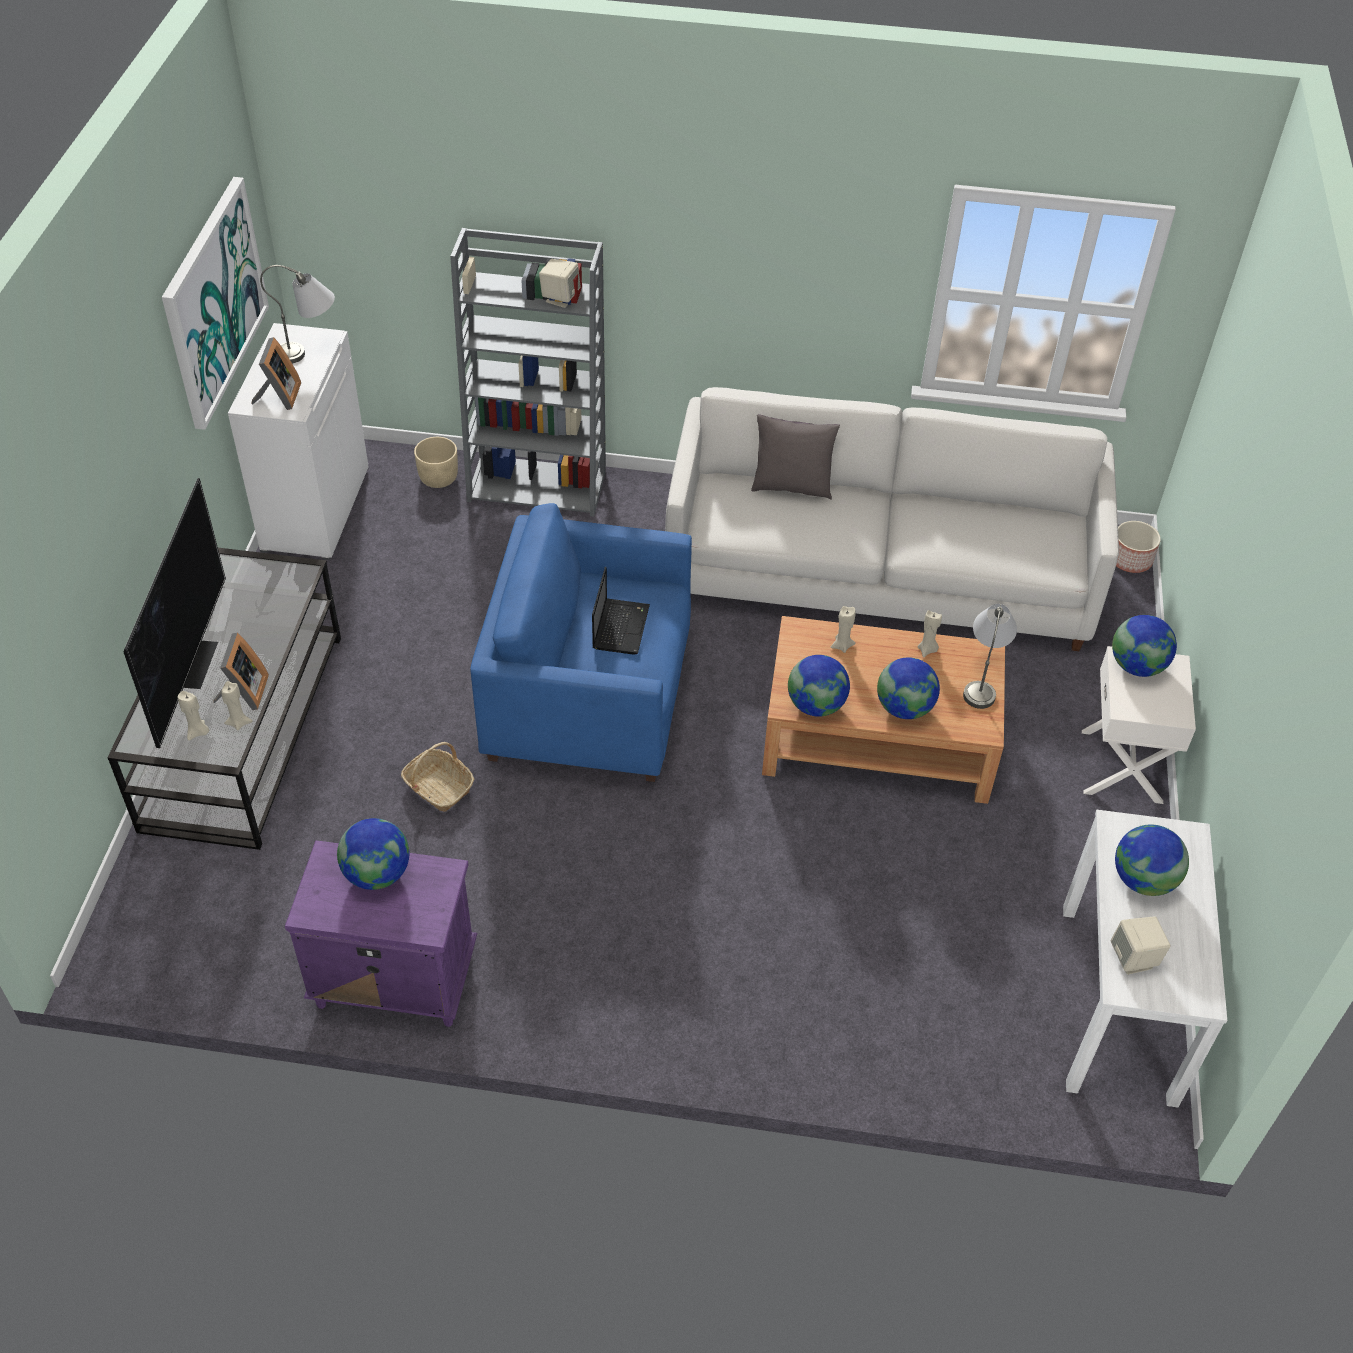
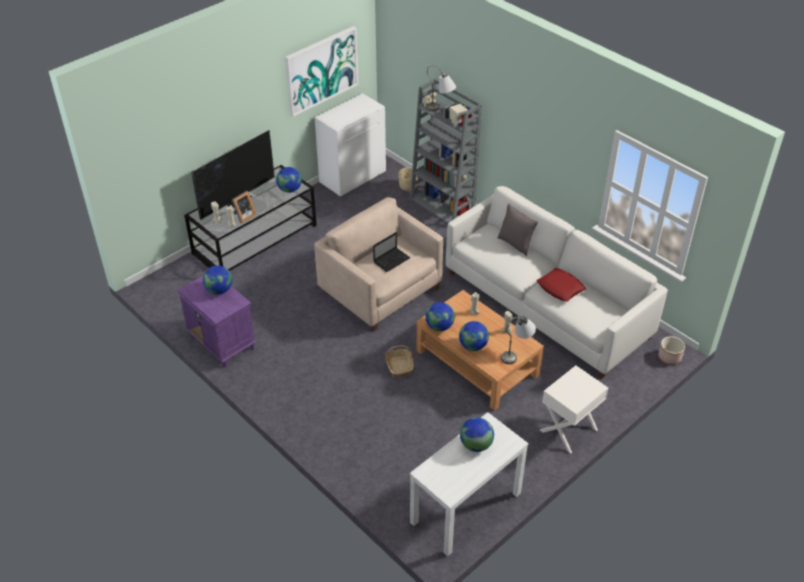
camera: 40 degrees right, 5 degrees down
(279, 397) = (336, 119): picture frame -> none
(310, 352) = (364, 108): grey table lamp -> grey table lamp (440, 110)
(438, 787) = (298, 291): basket -> basket (399, 366)
(589, 700) = (380, 291): blue armchair -> beige armchair
(940, 527) = (560, 288): none -> red pillow
(1134, 958) = (439, 466): beige speaker -> none
(1137, 666) = (579, 378): globe -> globe (289, 189)

